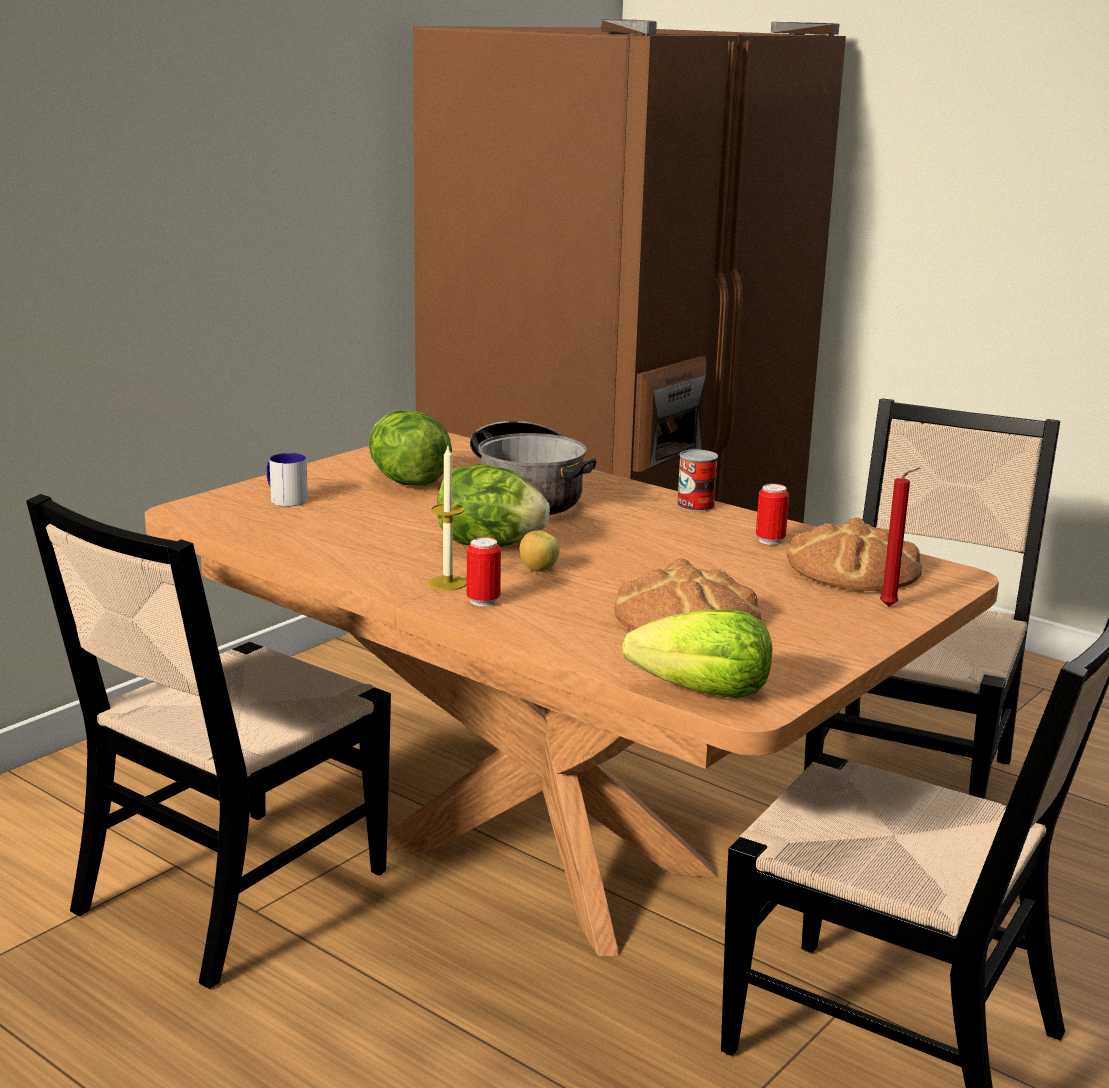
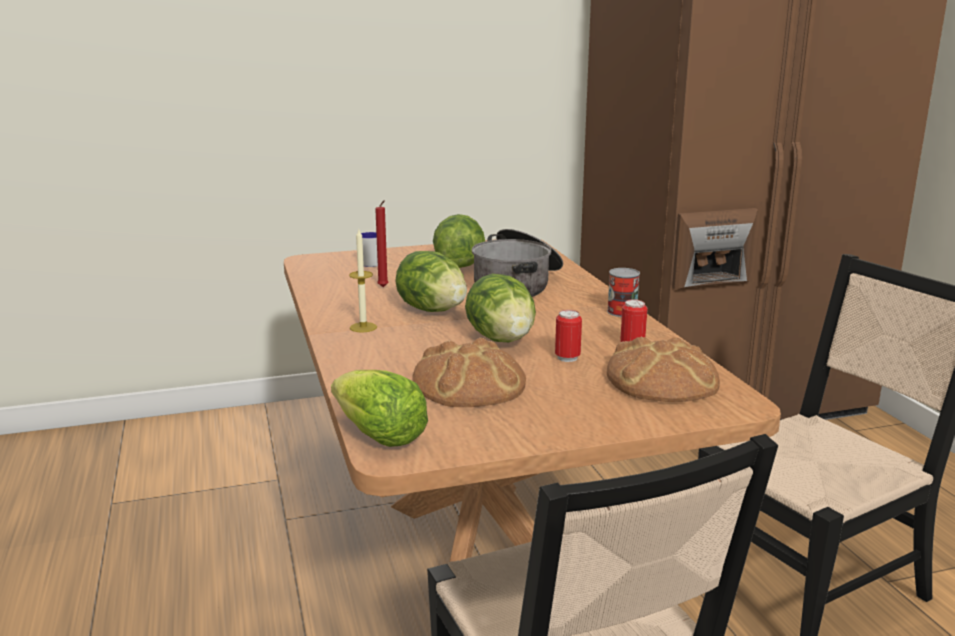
camera: 35 degrees right, 0 degrees up
(233, 893) = (286, 505): chair -> none
(483, 601) = (362, 342): can -> can (567, 358)
(538, 570) = (432, 331): apple -> none
(630, 562) = (502, 339): none -> lettuce
(891, 607) = (638, 414): red candle -> red candle (383, 287)

